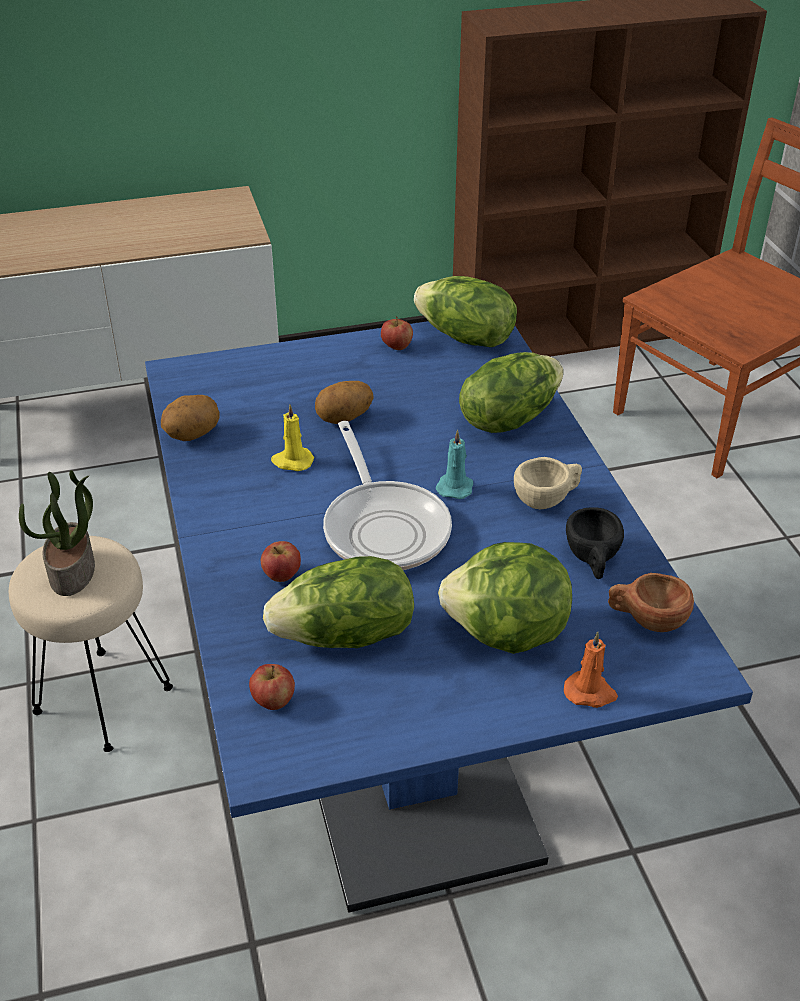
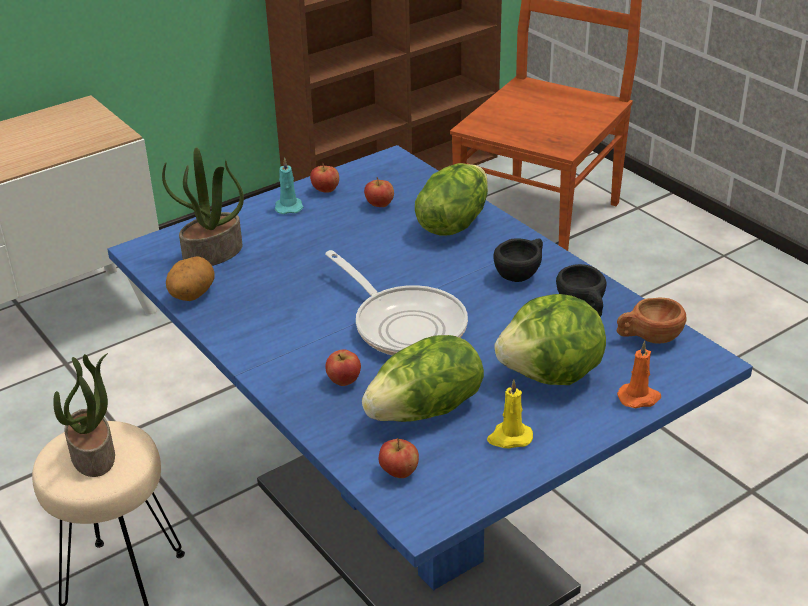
camera: 20 degrees left, 5 degrees down
(240, 393) = (213, 254): none -> potted plant
(292, 461) = (294, 295): yellow candle -> yellow candle (509, 438)
(344, 419) = (318, 253): potato -> none
(443, 377) = (379, 205): none -> apple
(455, 486) = (443, 282): turquoise candle -> turquoise candle (288, 207)
(465, 338) = (379, 172): lettuce -> none
(547, 499) = (521, 273): beige cup -> black cup

